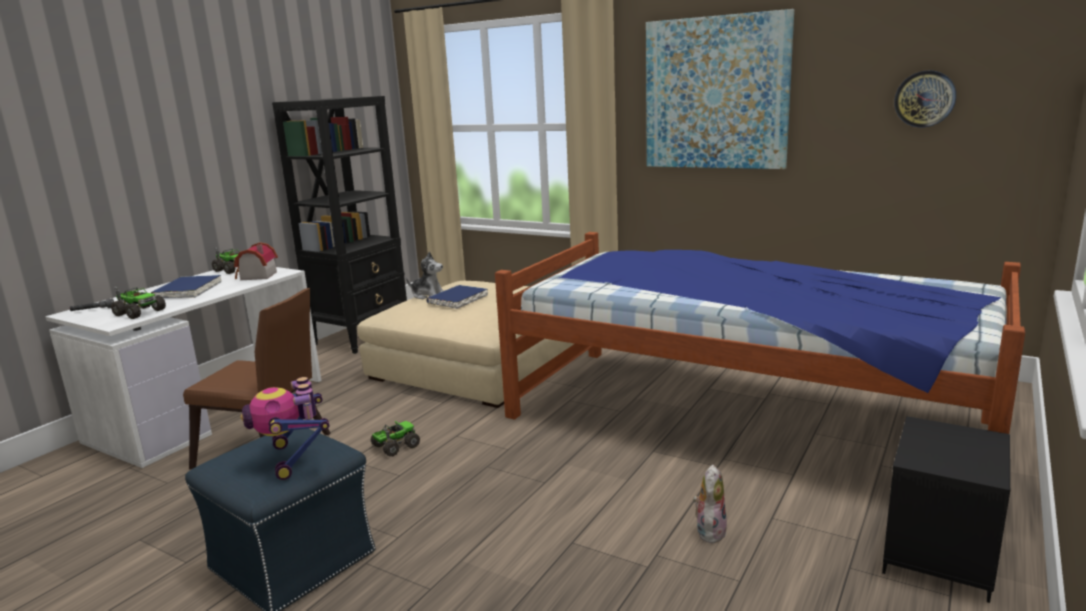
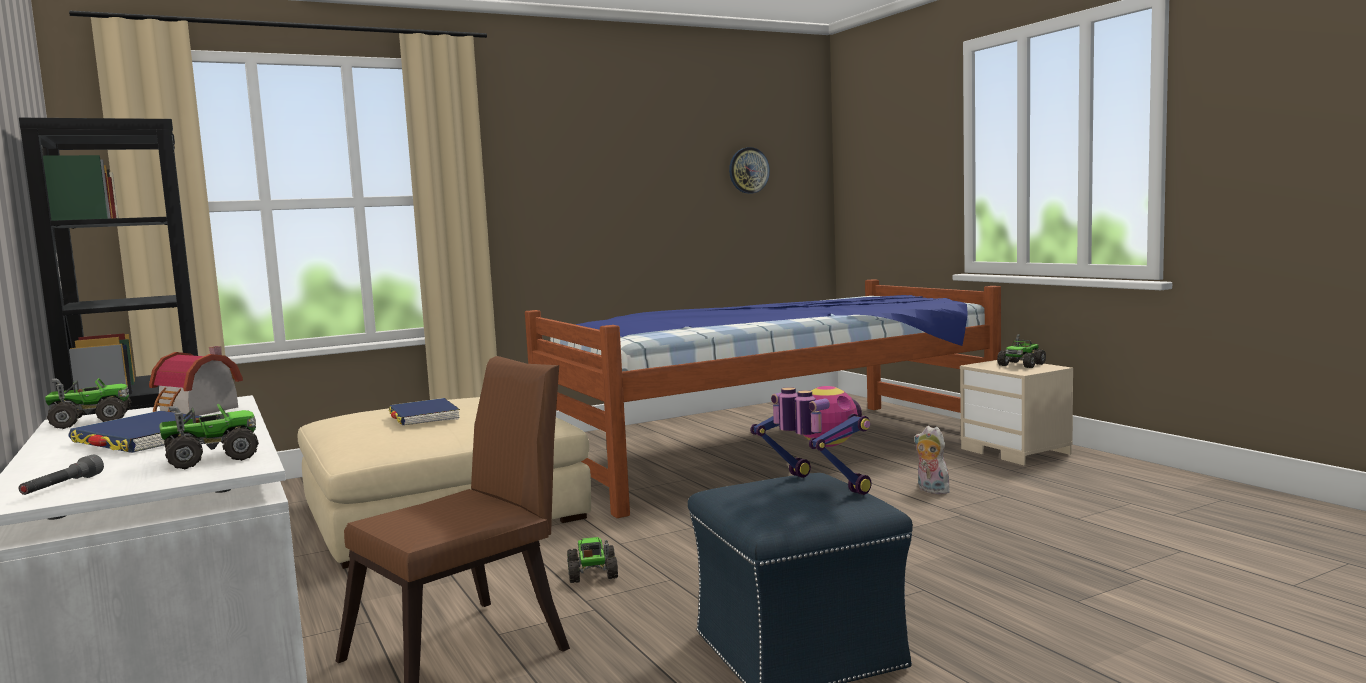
camera: 60 degrees left, 10 degrees down
(294, 459) = (818, 487): toy robot -> toy robot turned 135 degrees counterclockwise
(428, 295) = (353, 428): plush toy -> none
(715, 93) = (581, 162): picture -> none
(940, 556) = (1017, 451): black nightstand -> beige nightstand
(969, 451) = (1022, 365): none -> toy truck

